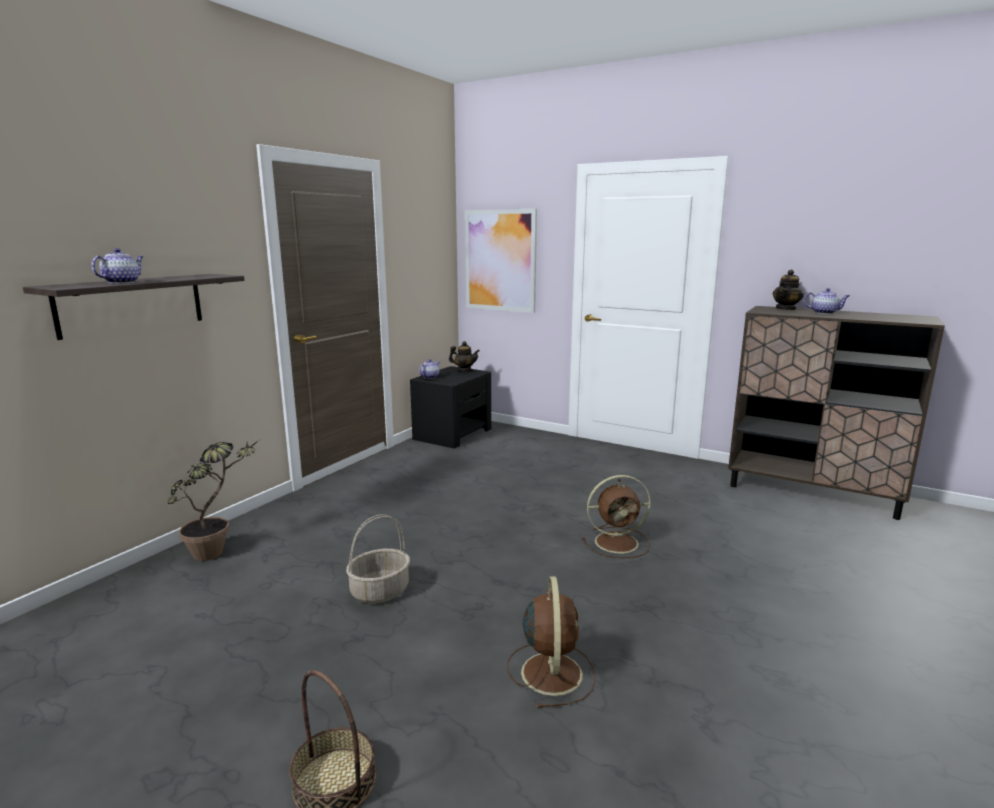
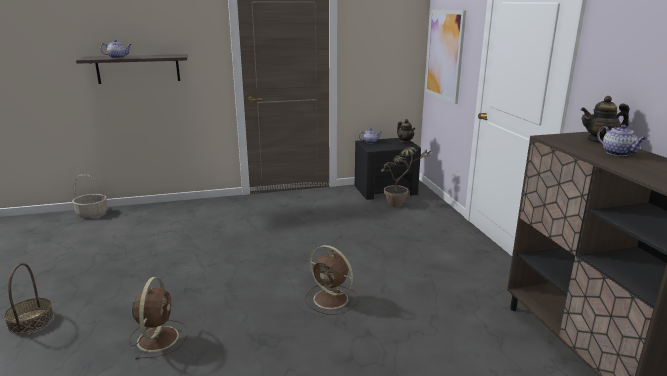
camera: 45 degrees right, 5 degrees up
(219, 551) = (166, 212): potted plant -> potted plant (401, 205)
(380, 591) = (179, 260): basket -> basket (92, 213)
(551, 671) = (158, 337): brown fan -> brown fan turned 45 degrees counterclockwise

